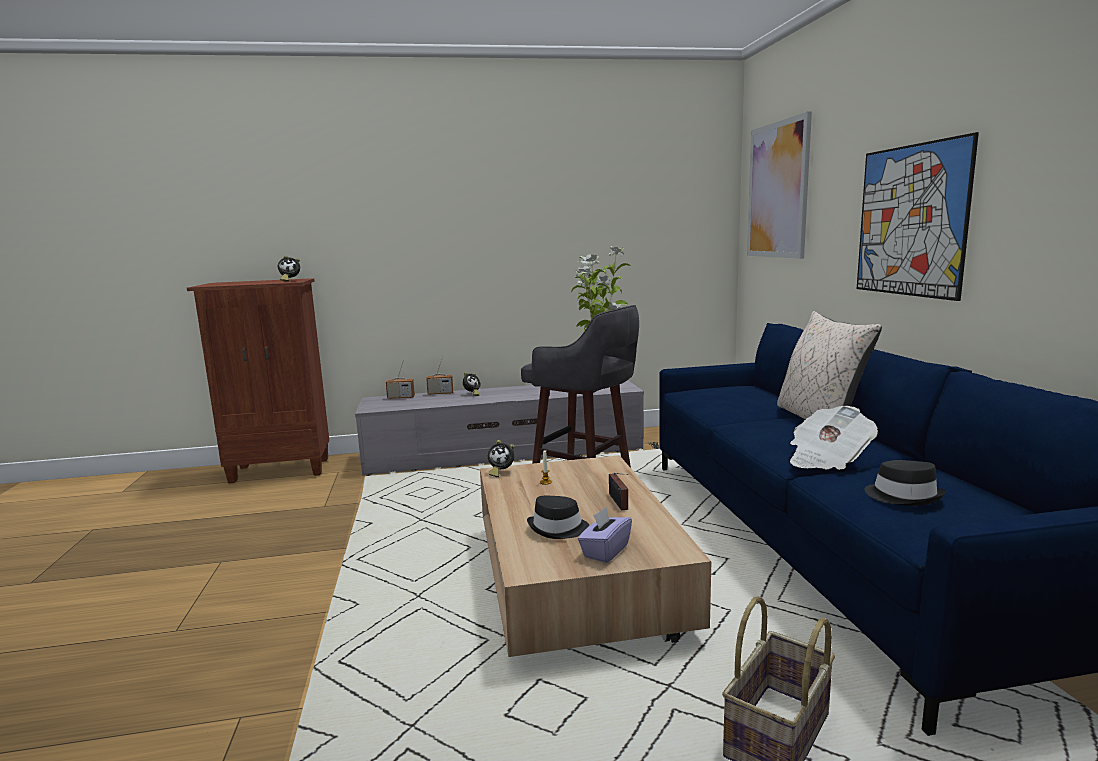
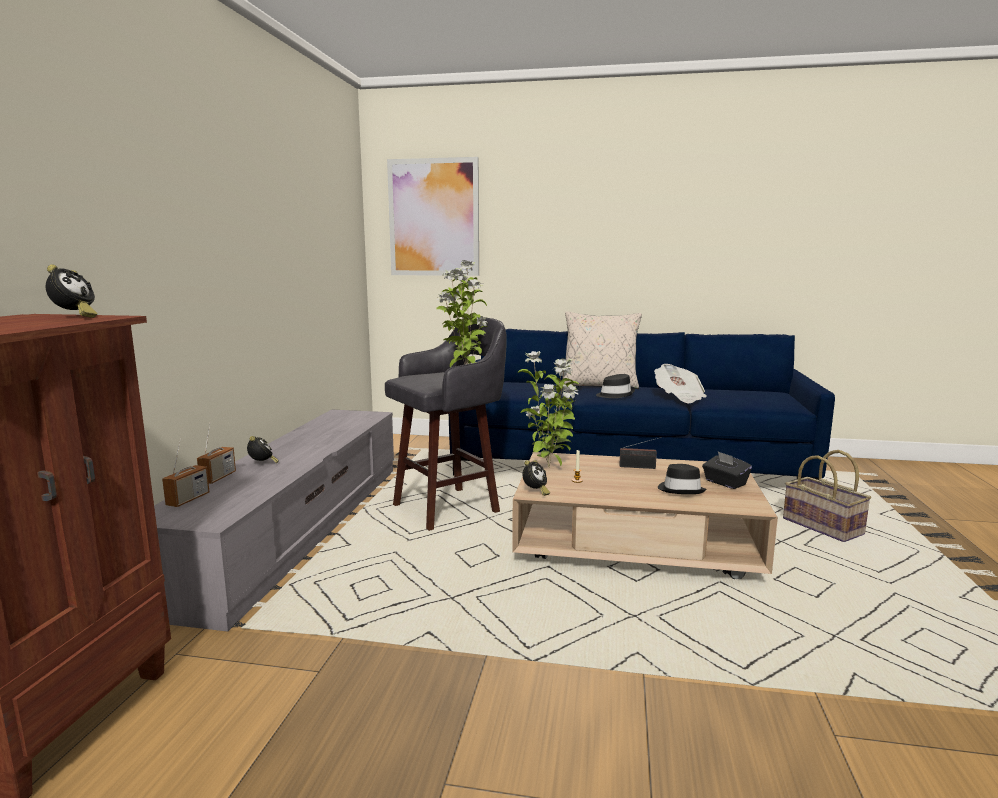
camera: 70 degrees left, 0 degrees up
(573, 468) = (550, 468): none -> potted plant
(605, 551) = (725, 483): purple tissue box -> black tissue box
(903, 496) = (745, 398): black hat -> black hat (615, 394)
(910, 221) = (598, 248): picture -> none

